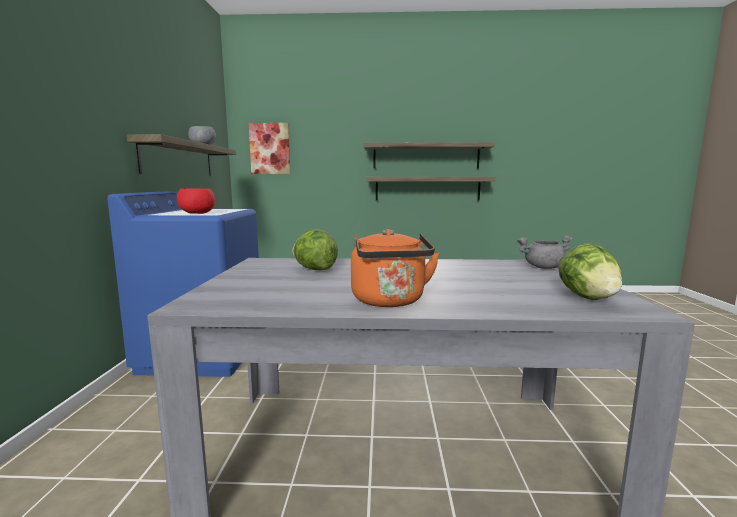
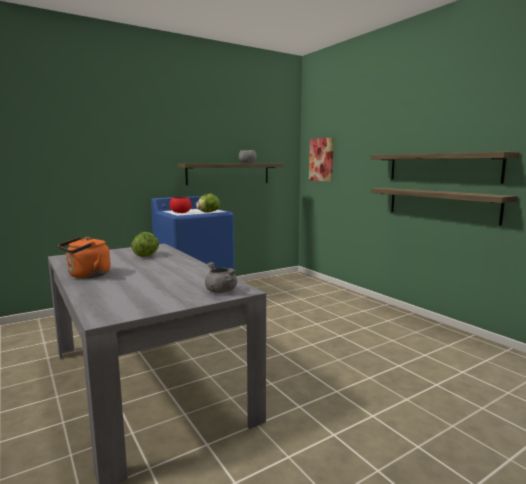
camera: 55 degrees right, 0 degrees up
(588, 298) = (127, 306): lettuce -> lettuce (208, 212)

